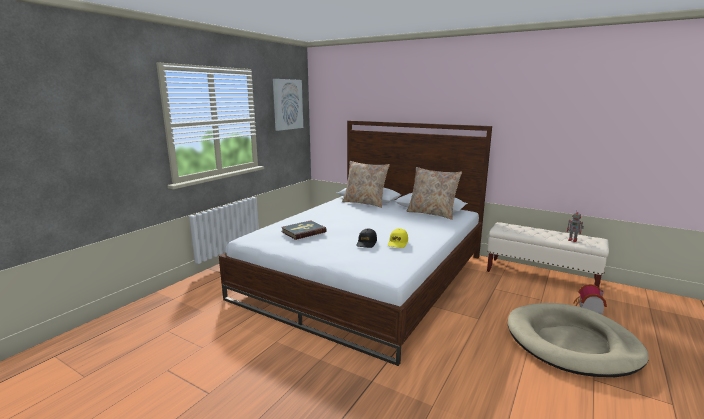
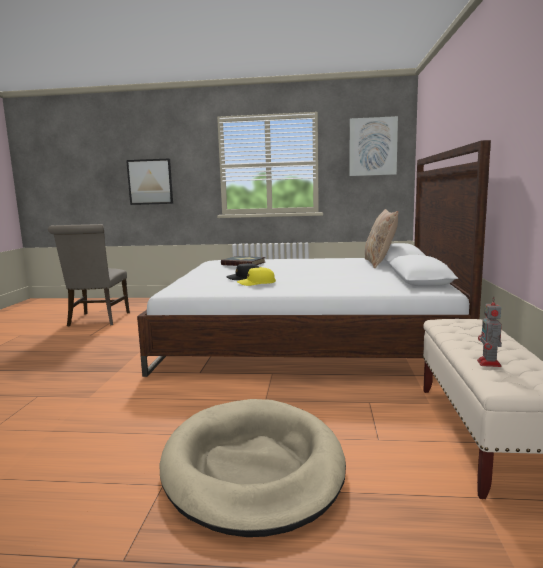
camera: 65 degrees right, 5 degrees down
(67, 153) = (150, 182): none -> picture
(135, 381) = (97, 320): none -> beige chair
(432, 213) = (394, 281): beige pillow -> none
(588, 308) = (403, 486): toy house -> none

